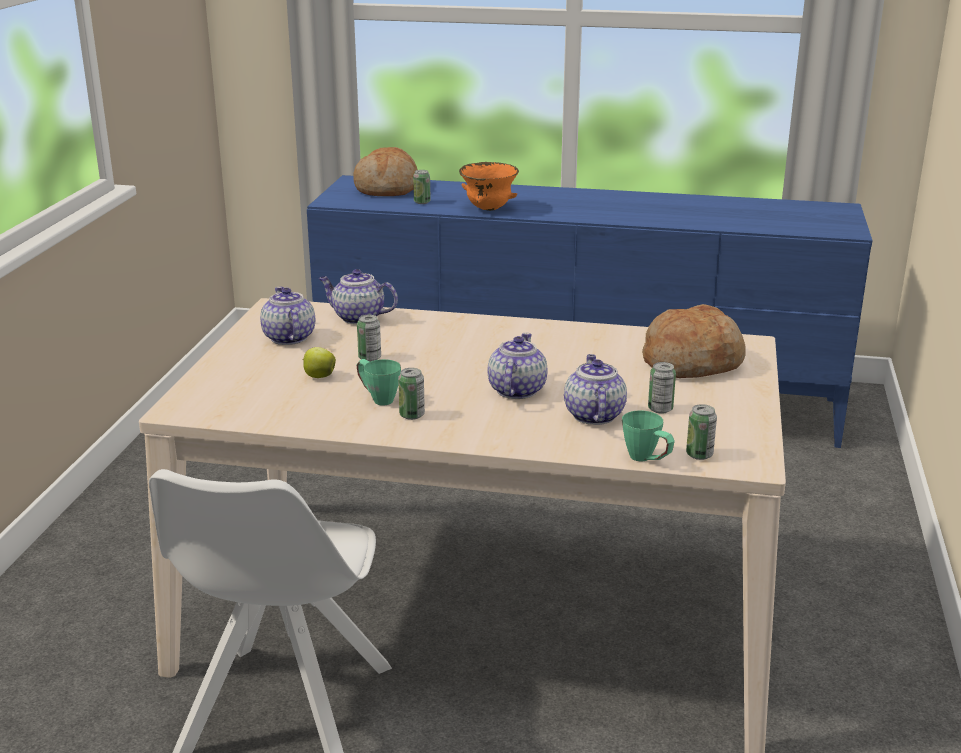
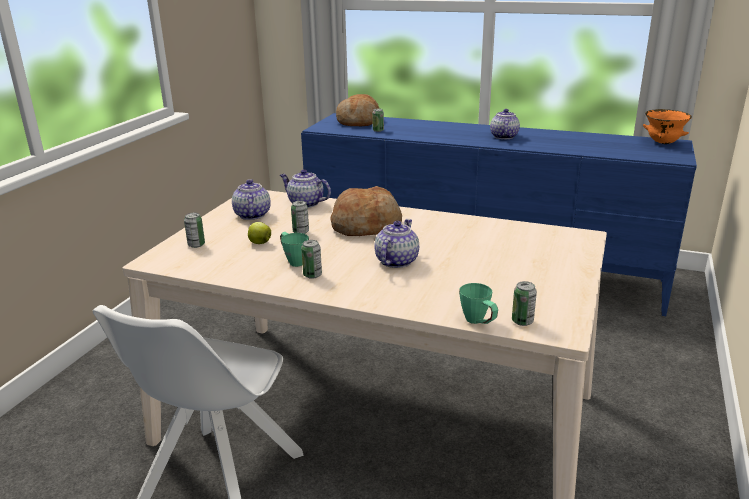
camera: 10 degrees right, 0 degrees up
(488, 209) = (420, 136): orange bowl -> orange bowl (662, 143)
(593, 415) = (447, 283): teapot -> teapot (503, 136)
(660, 409) = (501, 282): can -> can (196, 245)
(692, 362) = (537, 247): bread -> bread (367, 226)

